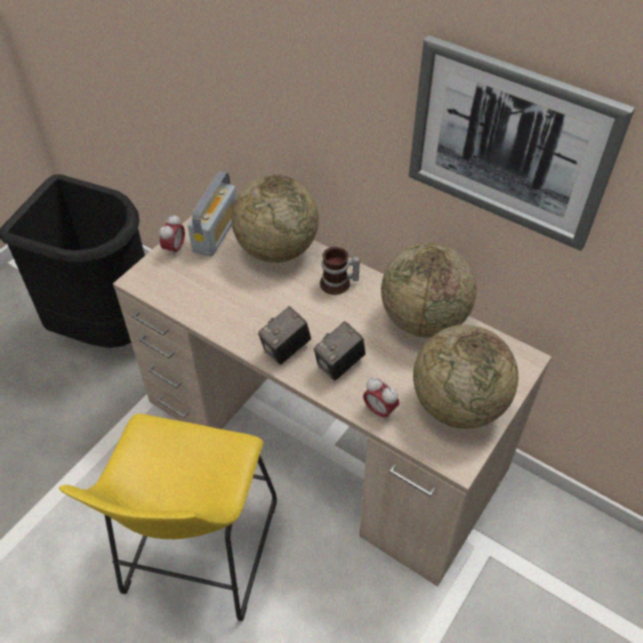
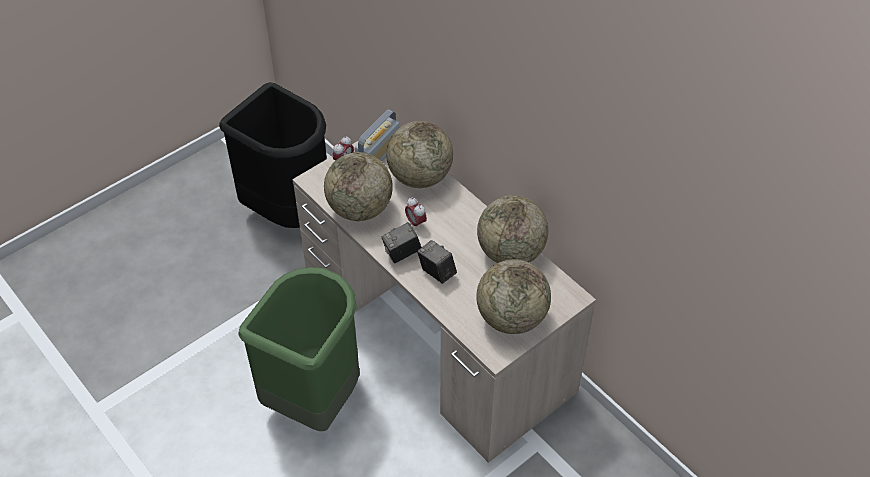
camera: 15 degrees right, 0 degrees up
(197, 555) = (314, 398): yellow stool -> green trash can
(213, 303) = (360, 209): none -> globe
(338, 284) = (457, 213): mug -> none
(339, 365) = (437, 272): camera -> camera turned 75 degrees clockwise
(379, 410) = (453, 310): alarm clock -> alarm clock (415, 223)
(509, 144) = (565, 141): picture -> none

